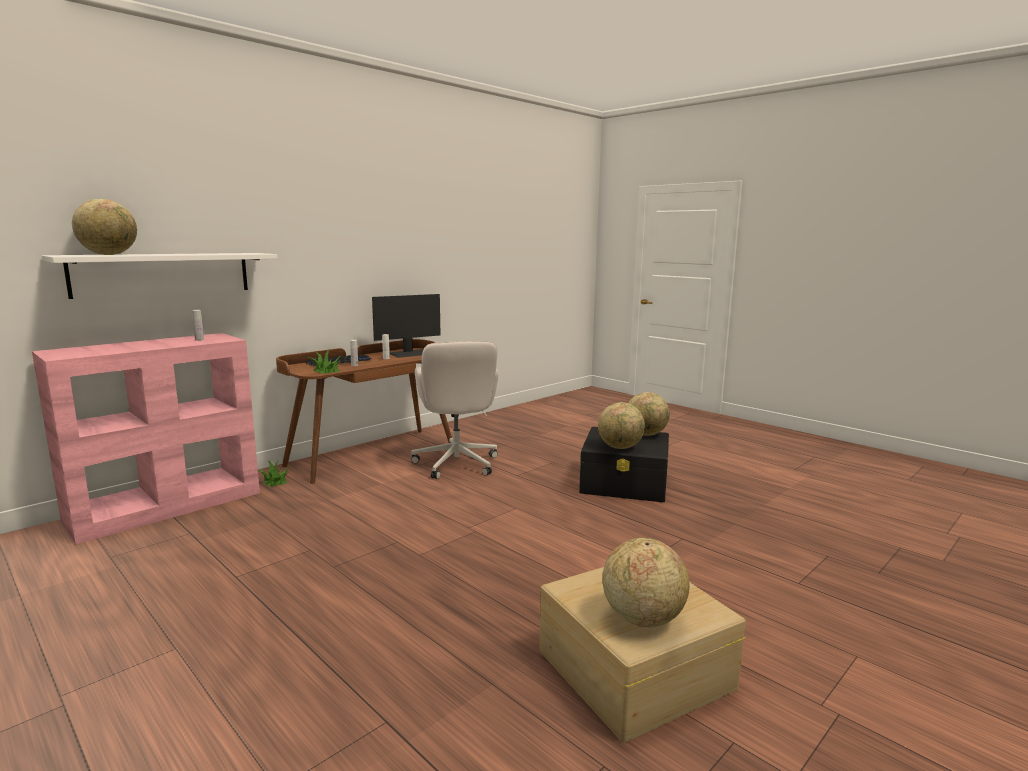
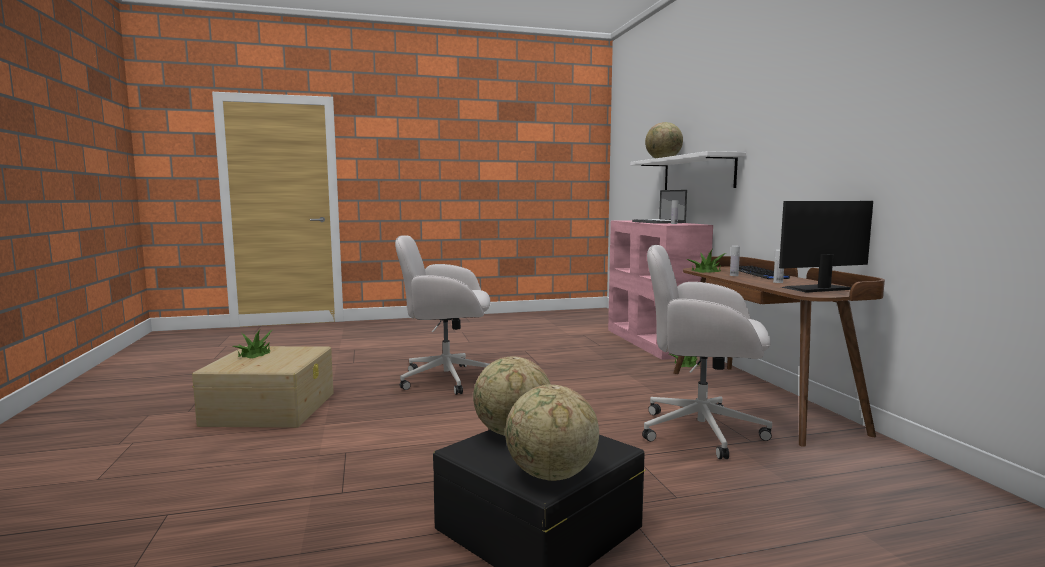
camera: 120 degrees right, 5 degrees down
(150, 344) = (659, 222): none -> laptop
(410, 353) = (816, 288): monitor -> monitor turned 75 degrees clockwise
(416, 588) = (446, 379): none -> white office chair
(642, 618) = (255, 354): globe -> potted plant

